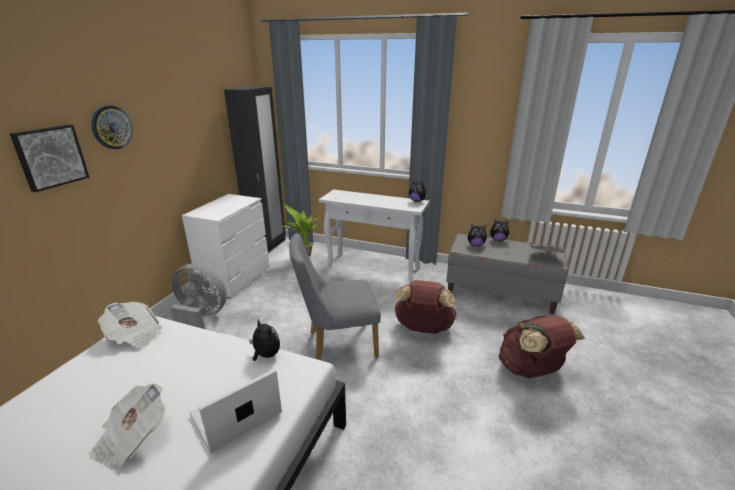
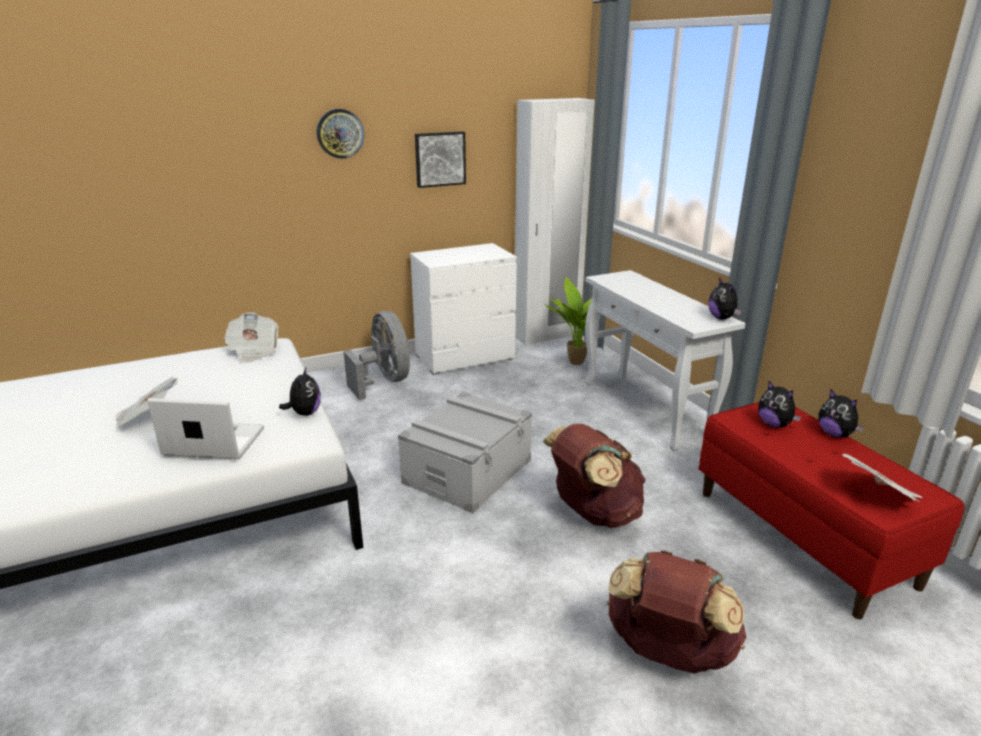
camera: 45 degrees right, 0 degrees up
(50, 157) = (267, 156): picture -> picture (439, 159)
(267, 247) = (547, 335): black wardrobe -> white wardrobe
(337, 344) = (467, 471): grey chair -> grey storage box
(500, 292) = (803, 537): grey bench -> red bench

